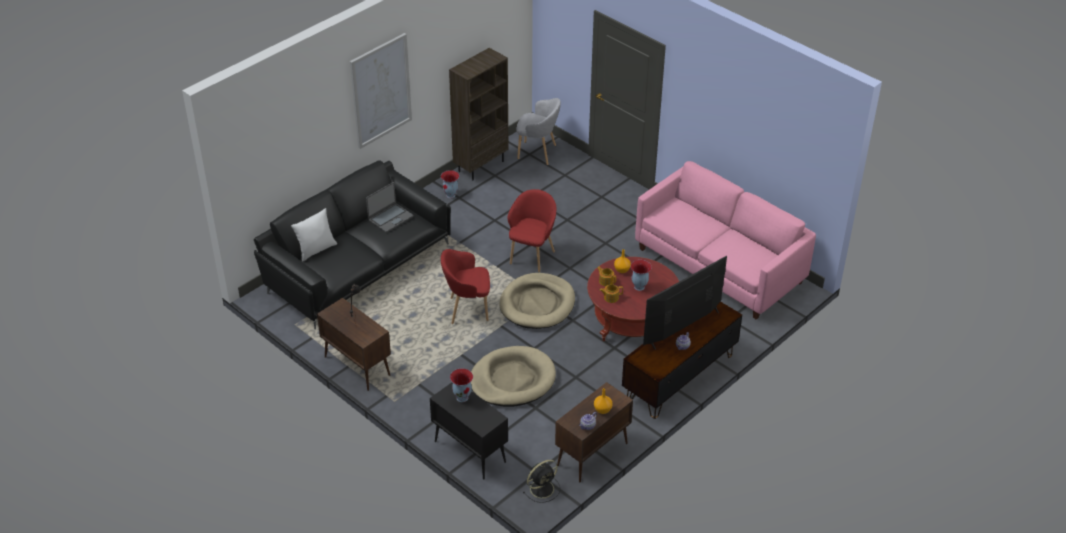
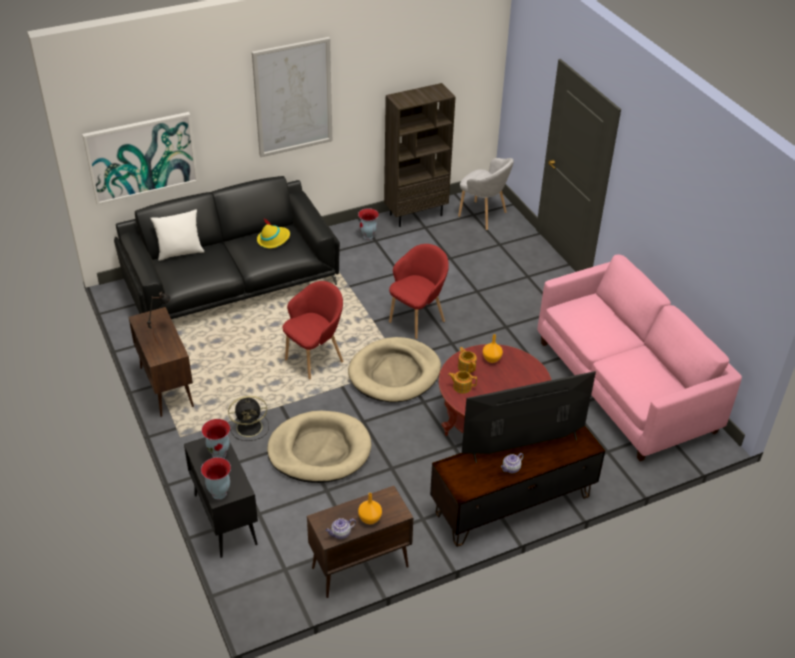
camera: 20 degrees right, 0 degrees up
(271, 174) = (141, 157): none -> picture
(390, 218) = (273, 239): laptop -> yellow hat
(467, 310) = (315, 359): red armchair -> red armchair turned 120 degrees clockwise
(543, 488) = (280, 591): black fan -> black fan (250, 427)
(639, 287) = (501, 384): vase -> vase (219, 494)

